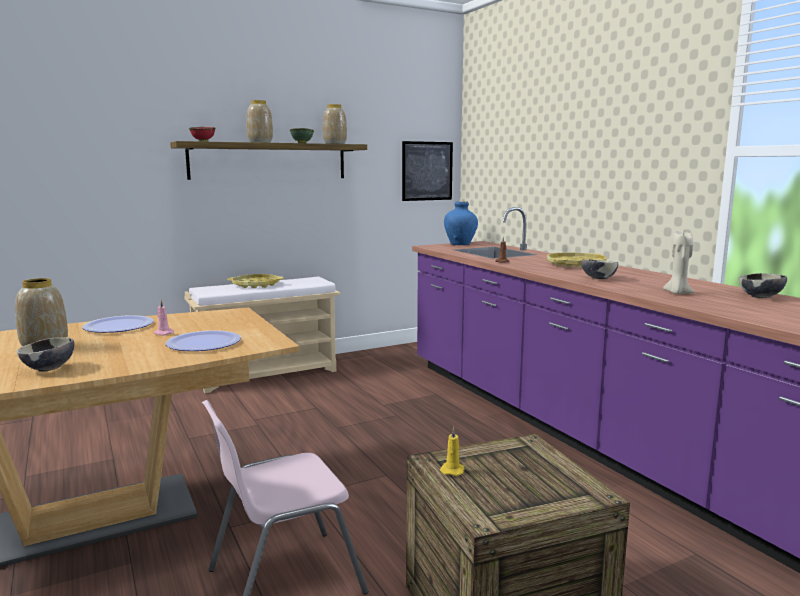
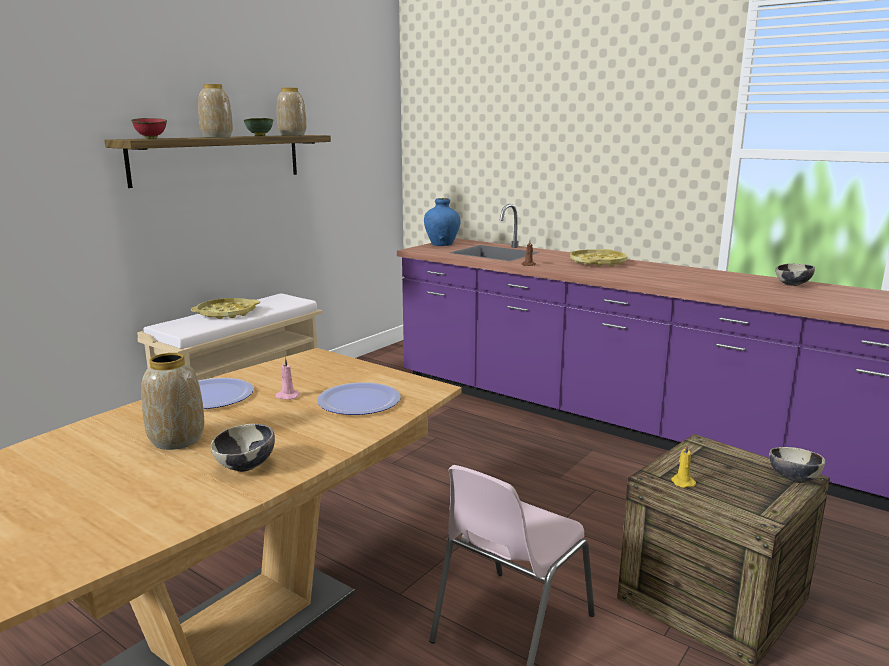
camera: 25 degrees left, 5 degrees up
(427, 171) = (373, 161): picture -> none
(598, 279) = (646, 277): bowl -> bowl (793, 479)
(677, 293) = (732, 287): beige candle -> none

